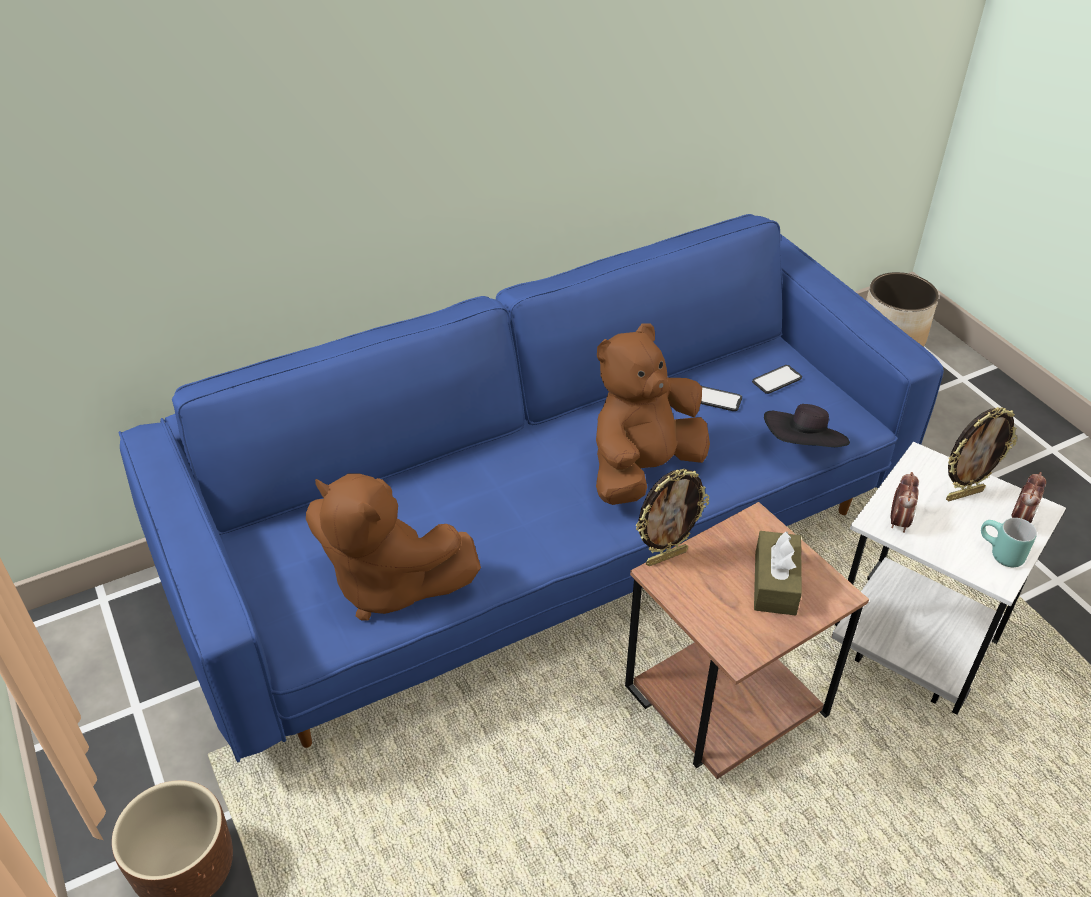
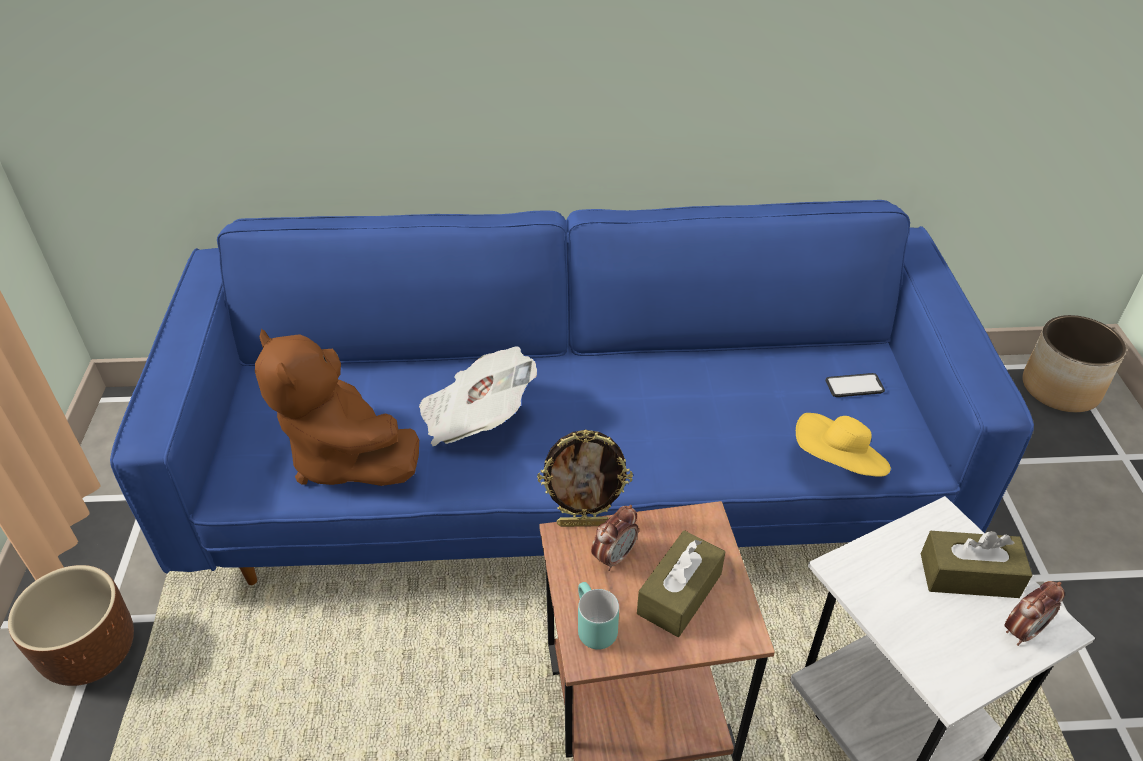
camera: 25 degrees right, 0 degrees up
(484, 508) = (476, 418): none -> newspaper
(643, 469) = (653, 431): brown plush toy -> none
(715, 399) = (775, 385): phone -> none
(803, 447) = (838, 464): black hat -> yellow hat
(898, 521) = (867, 578): alarm clock -> alarm clock (614, 557)
(963, 494) = (969, 575): picture frame -> brown tissue box
(999, 554) = (968, 661): turquoise mug -> turquoise mug (591, 627)

